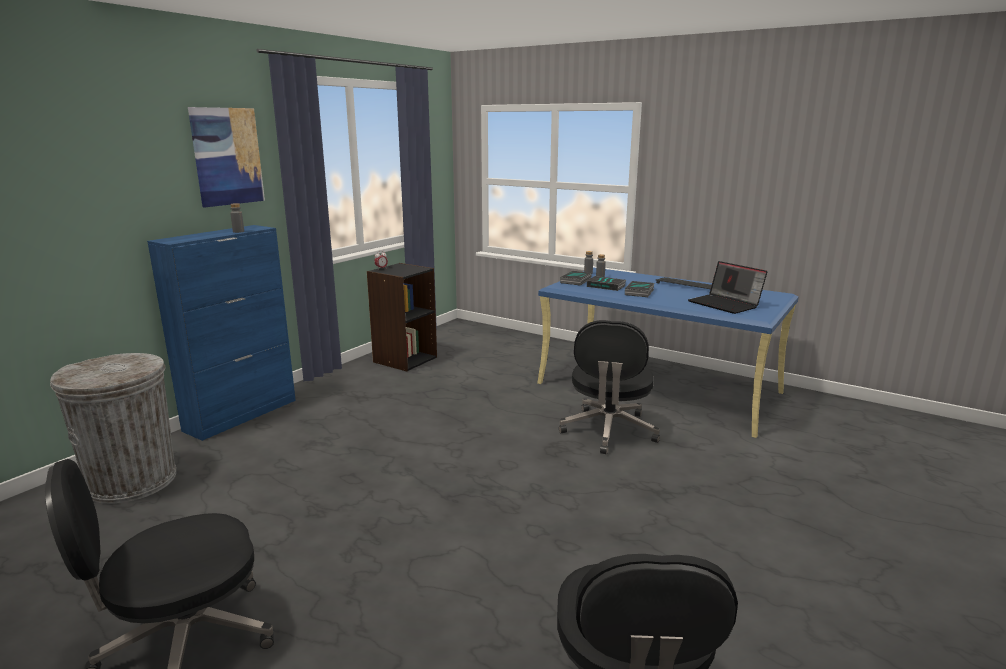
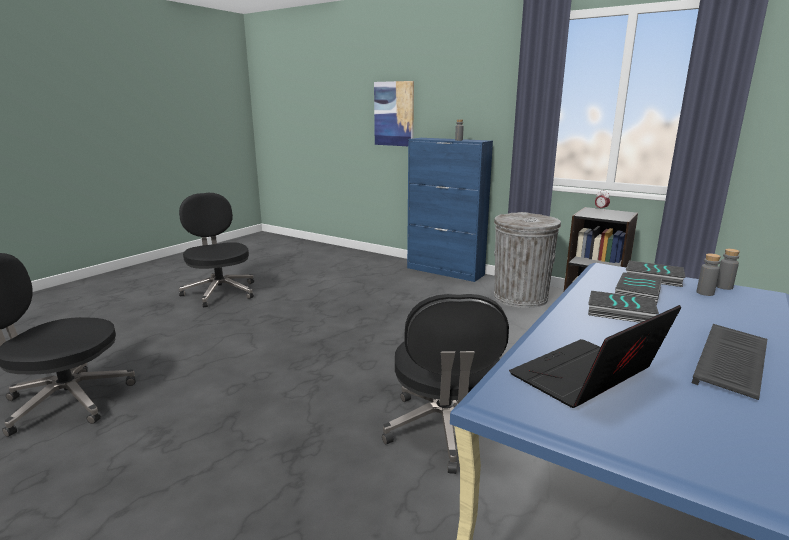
camera: 90 degrees right, 0 degrees up
(133, 481) = (360, 263): grey trash can -> grey trash can (520, 297)
(227, 156) = (486, 86): picture -> picture (394, 114)
(608, 431) = (445, 430): black office chair -> black office chair turned 105 degrees counterclockwise

